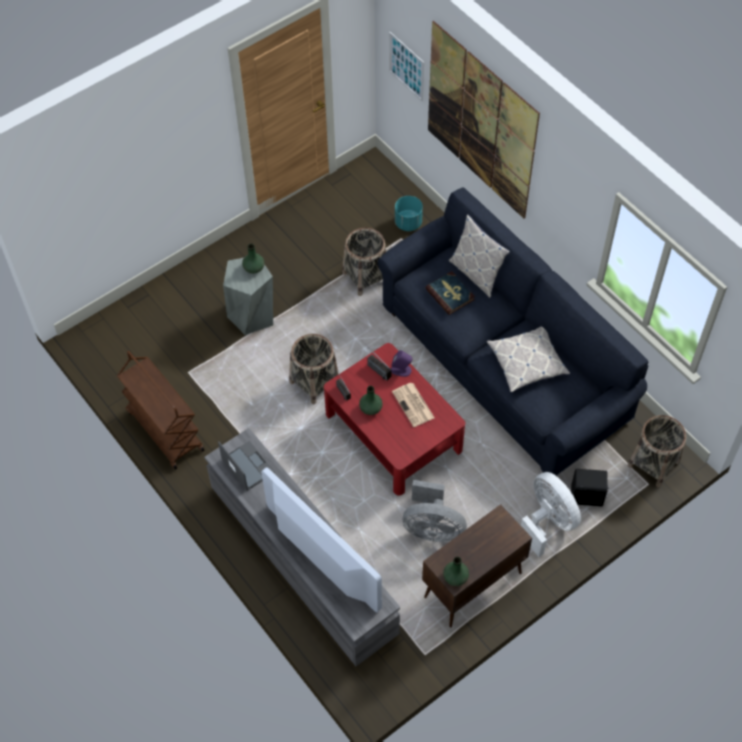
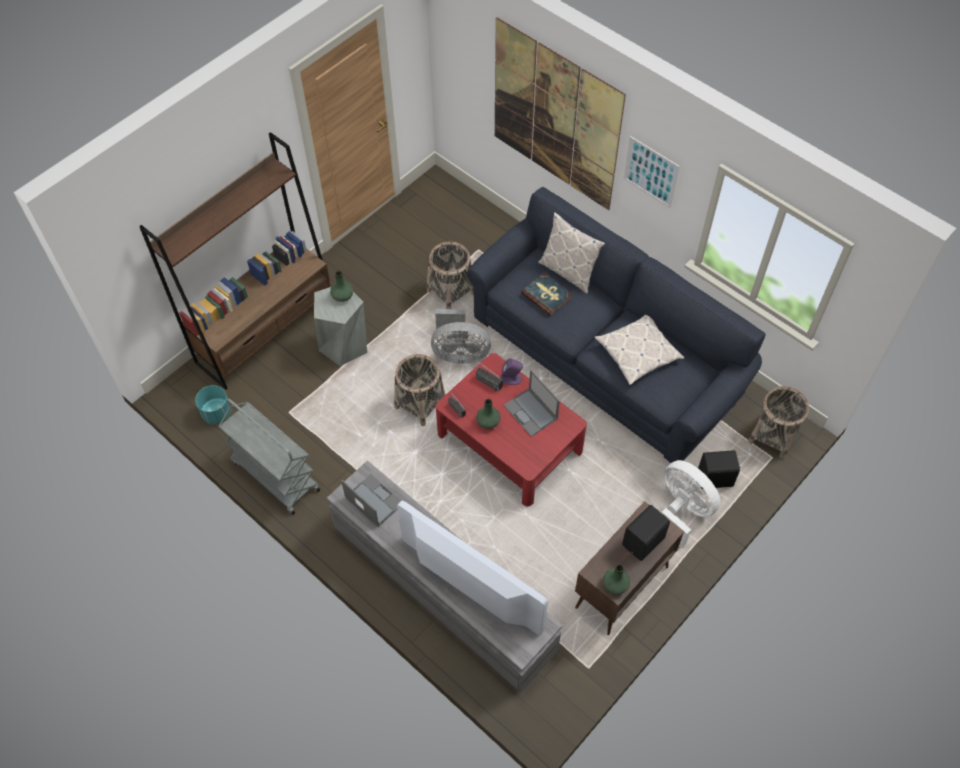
camera: 10 degrees left, 0 degrees up
(164, 430) = (275, 475): brown cart -> grey cart
(180, 291) = (266, 331): none -> brown bookcase
(406, 66) = (467, 73): picture -> picture (650, 172)
(408, 223) = (482, 234): turquoise planter -> turquoise planter (217, 413)
(413, 405) = (531, 412): newspaper -> laptop
(432, 529) = (569, 535): grey fan -> grey fan (459, 353)
(492, 542) = (644, 542): none -> black speaker

